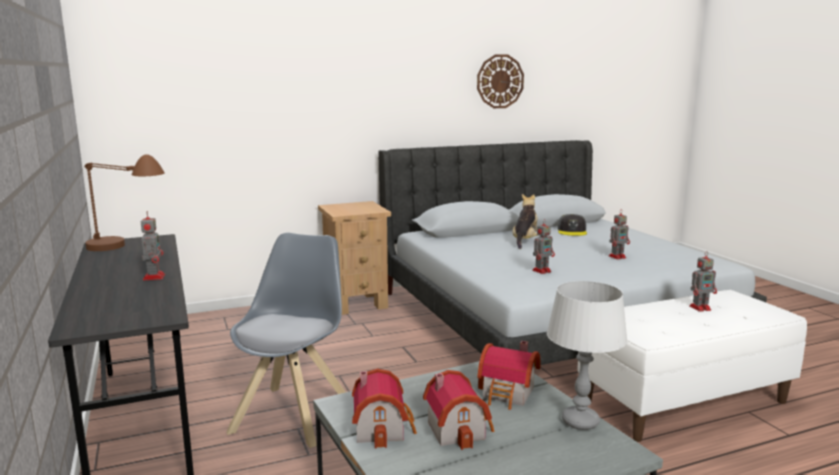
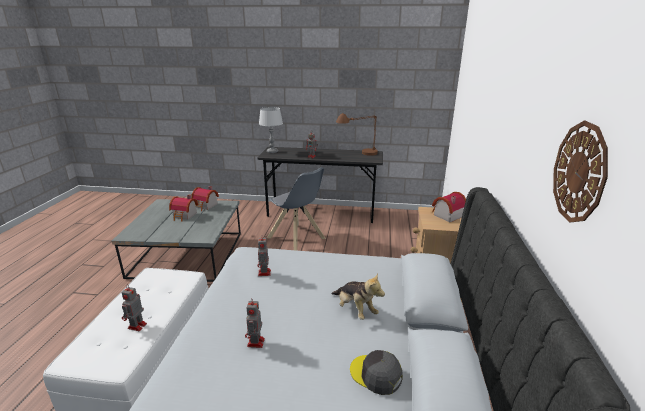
camera: 120 degrees right, 10 degrees up
(509, 394) = (186, 231): toy house -> toy house (446, 215)
(580, 421) = (150, 236): grey table lamp -> grey table lamp (272, 151)

